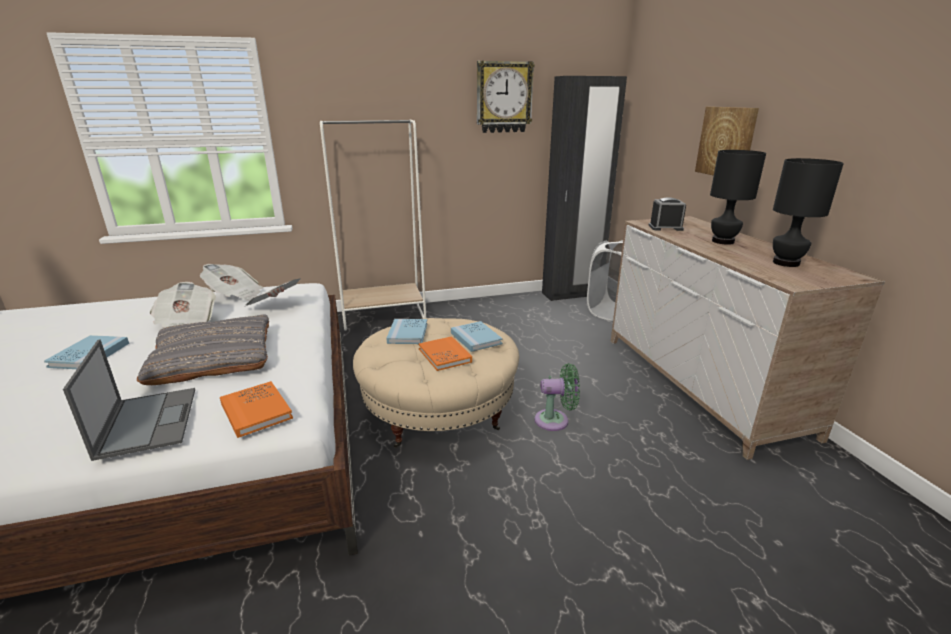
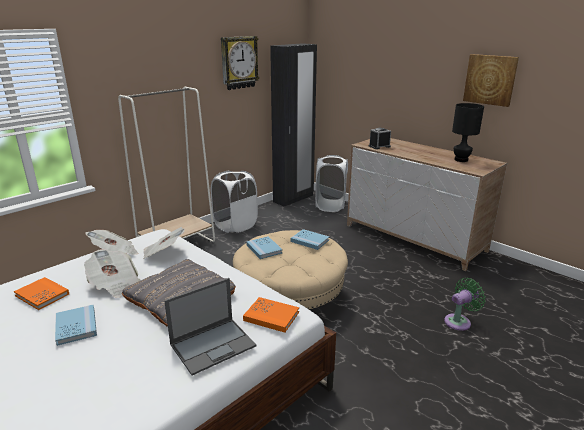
camera: 30 degrees left, 0 degrees up
(148, 421) = (214, 345): laptop -> laptop turned 105 degrees clockwise
(444, 355) = (306, 256): orange book -> orange book (42, 295)
(469, 309) = (235, 225): none -> white laundry basket
(555, 420) = (362, 281): green fan -> green fan (459, 321)
(723, 241) = (419, 151): black table lamp -> none
(726, 142) = (399, 90): picture -> picture (490, 79)

